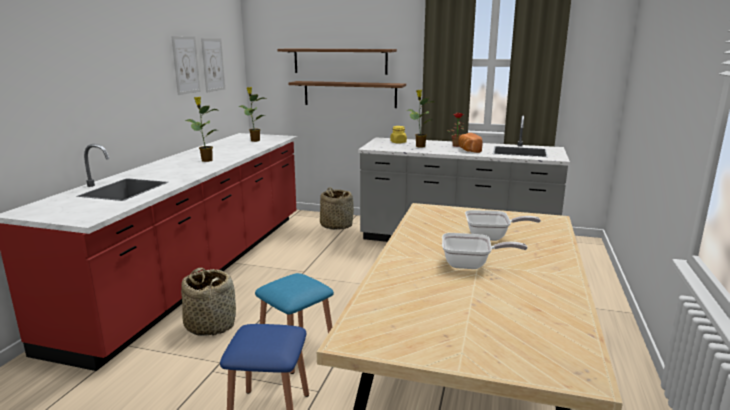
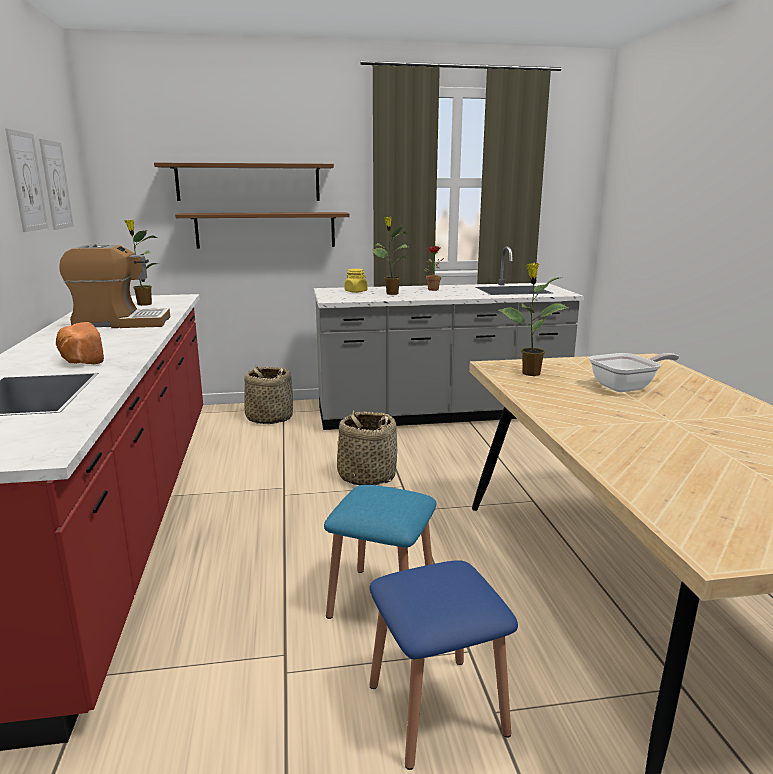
camera: 25 degrees left, 0 degrees up
(206, 160) = (110, 336): potted plant -> potted plant (530, 373)
(211, 325) = (213, 599): basket -> basket (366, 476)
(224, 152) = (120, 323): none -> coffee machine
(468, 150) = (457, 293): bread -> bread (80, 360)
(471, 265) = (665, 422): frying pan -> none

